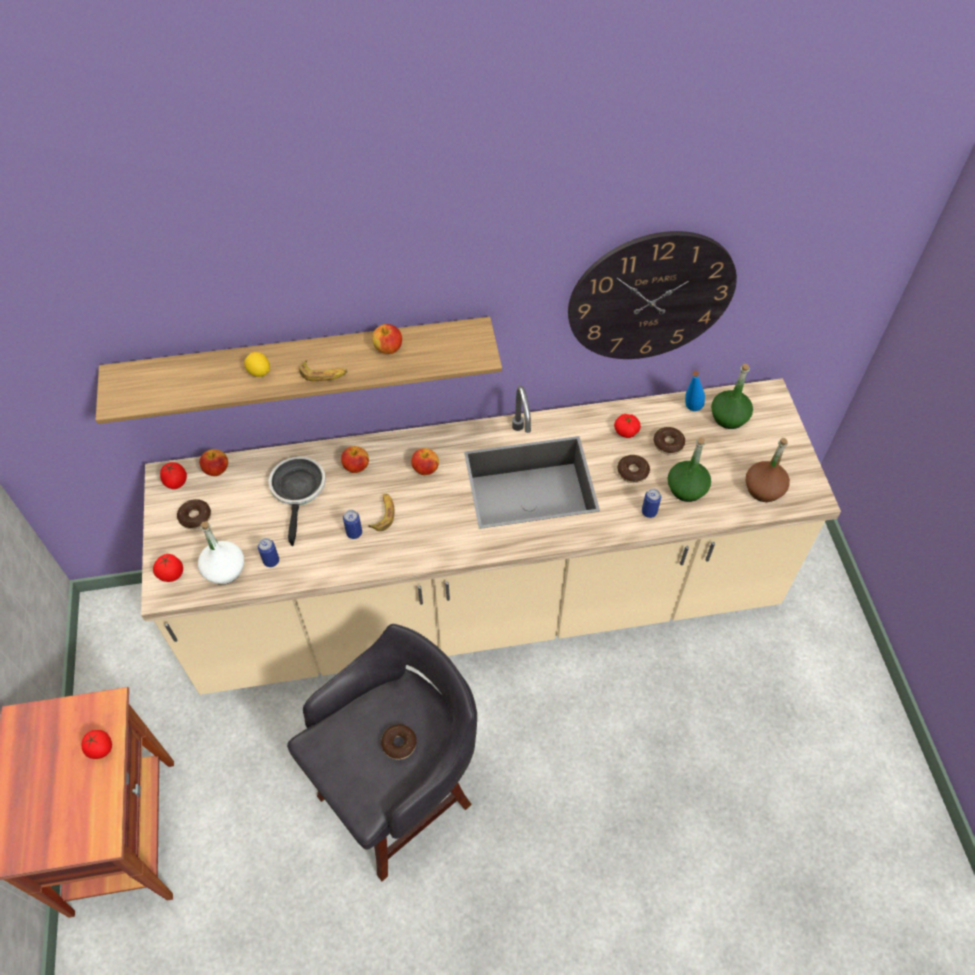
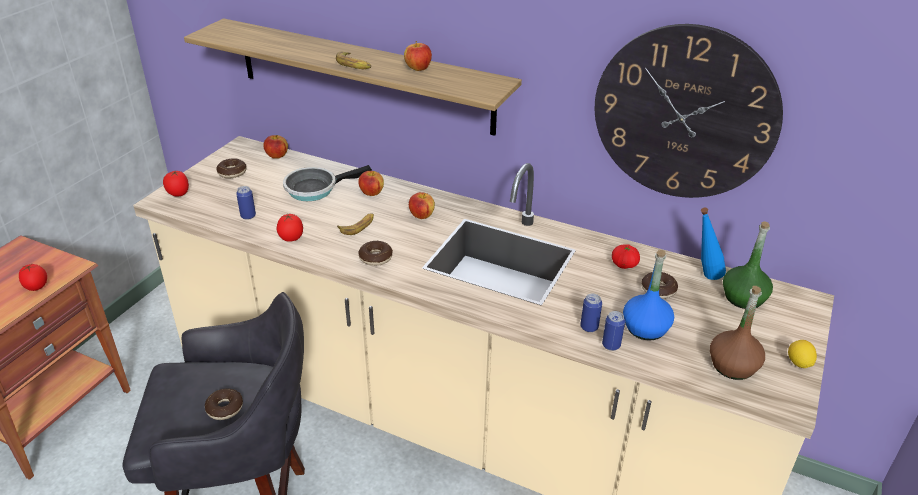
camera: 35 degrees right, 20 degrees down
(176, 483) = (244, 152): tomato -> tomato (291, 239)
(224, 569) = (213, 206): white bottle -> none
(259, 372) = (312, 50): lemon -> lemon (798, 363)
(299, 491) = (315, 188): frying pan -> frying pan turned 150 degrees counterclockwise
(354, 533) = (324, 227): can -> can (611, 345)
(632, 472) = (601, 293): donut -> donut (375, 258)
(686, 489) = (645, 328): green bottle -> blue bottle

